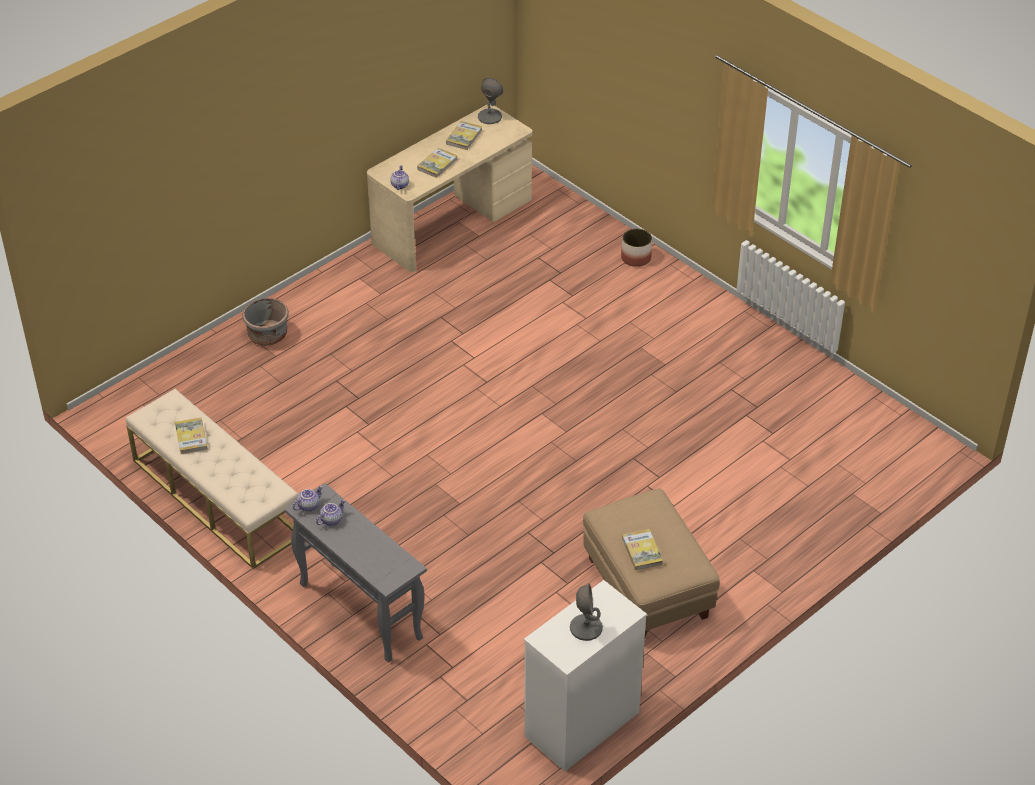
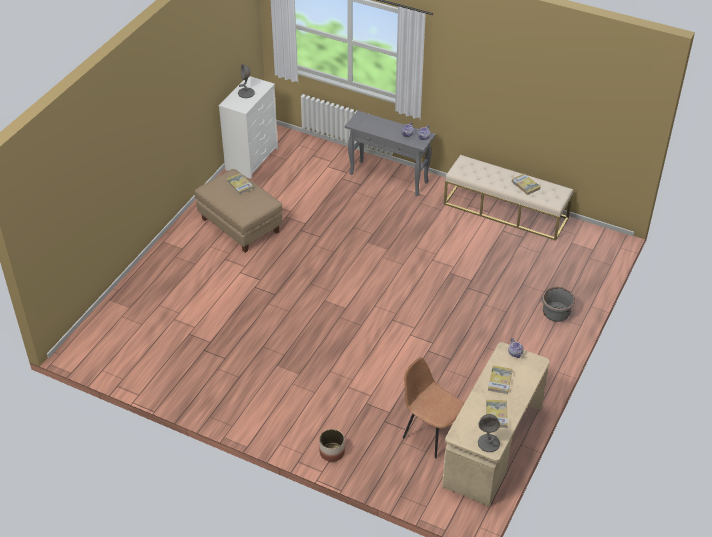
camera: 160 degrees right, 0 degrees up
(512, 249) = (431, 433): none -> brown chair

